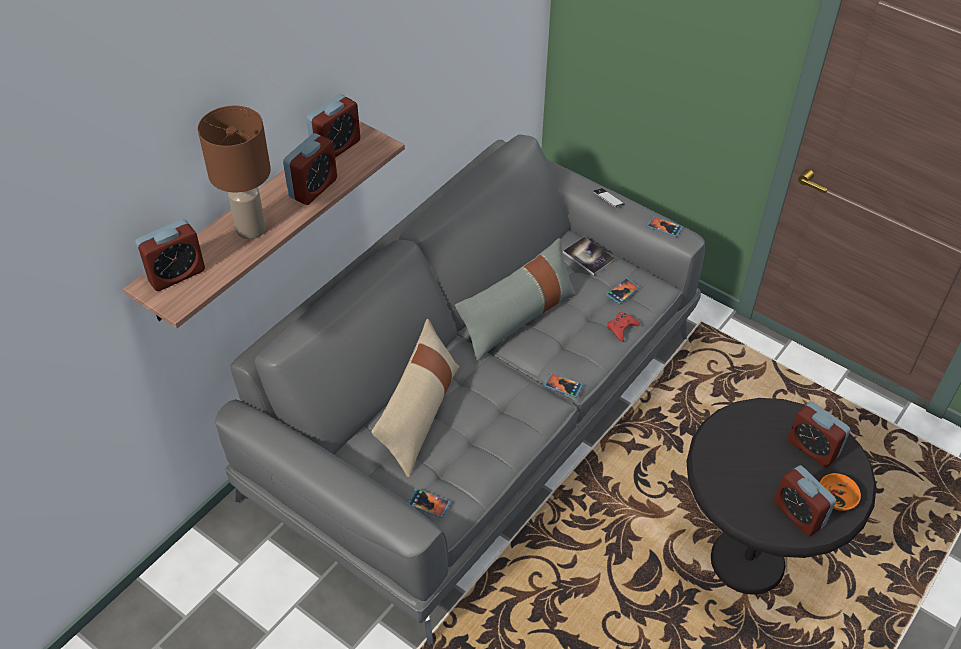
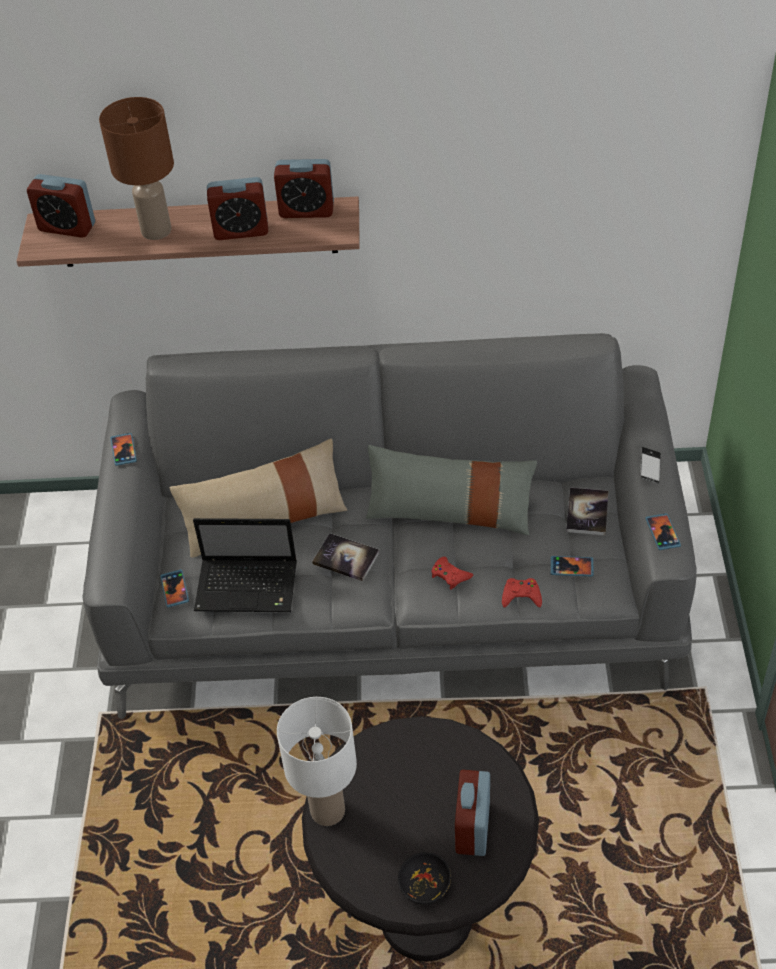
camera: 55 degrees right, 0 degrees up
(472, 459) = (249, 586): none -> laptop
(501, 392) = (346, 558): none -> book
(563, 386) = (400, 597): phone -> phone (123, 450)
(571, 350) = (450, 575): none -> red game controller
(740, 514) = (326, 811): none -> white table lamp
(798, 514) = (371, 861): alarm clock -> none
(837, 497) = (425, 884): orange bowl -> black bowl

